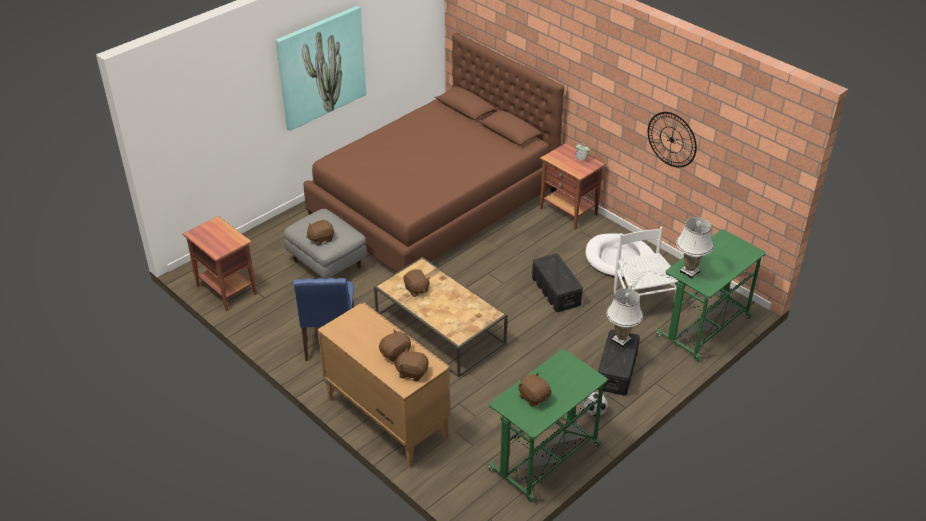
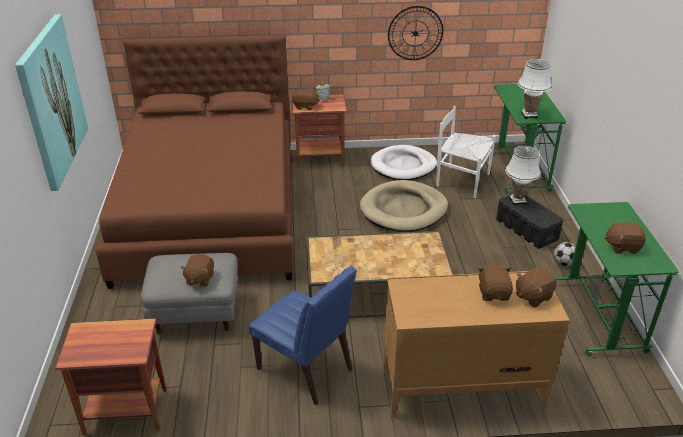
camera: 50 degrees left, 5 degrees down
(416, 289) = (347, 261): brown plush toy -> brown plush toy (305, 107)
(556, 291) = (403, 210): black storage box -> beige dog bed

